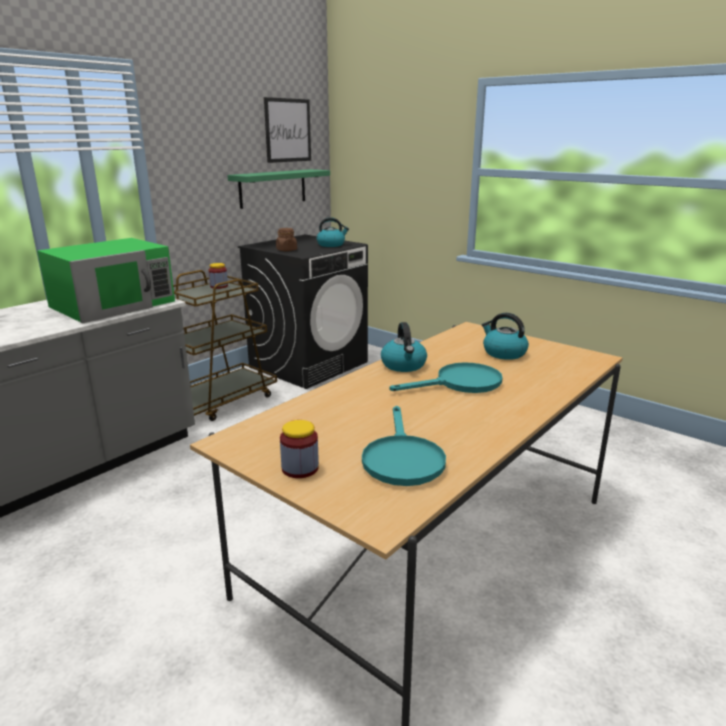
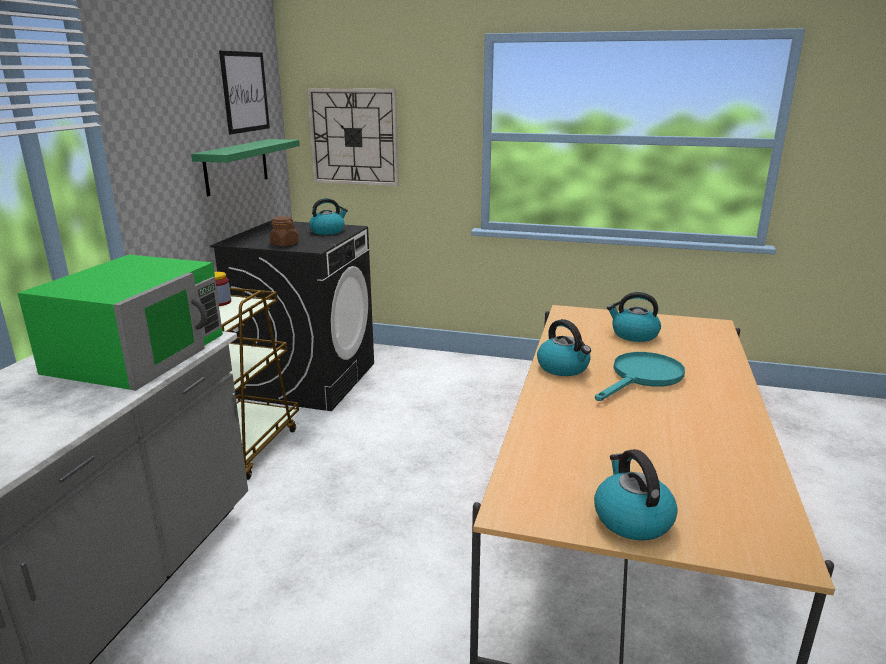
camera: 25 degrees left, 0 degrees up
(300, 468) = (631, 519): jar -> kettle
(375, 170) = (354, 137): none -> wall clock
(401, 458) = (706, 477): turquoise frying pan -> none

